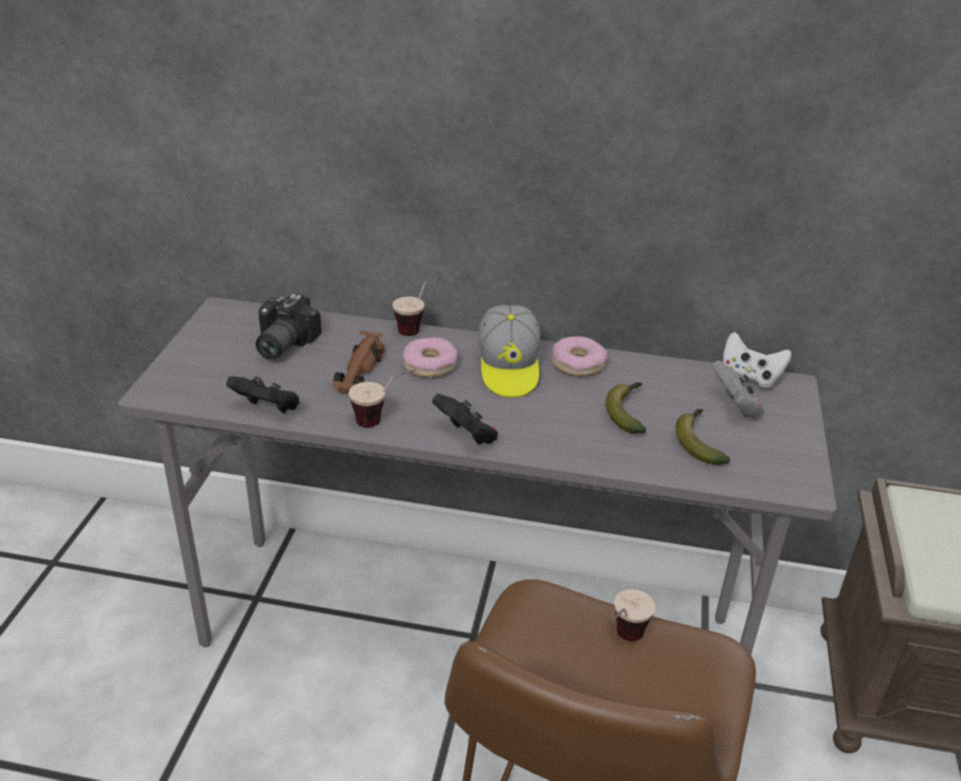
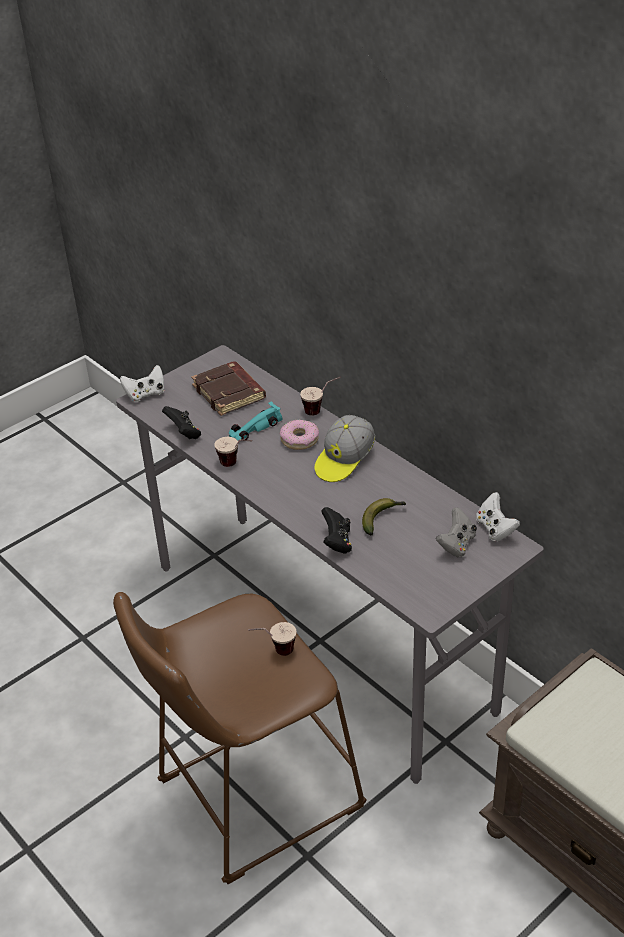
camera: 40 degrees right, 5 degrees up
(158, 382) = (145, 394): none -> white game controller
(280, 344) = (230, 393): camera -> brown book
(358, 372) = (254, 428): brown toy car -> turquoise toy car
(466, 436) = (271, 493): black game controller -> black game controller (337, 542)
(578, 364) = (391, 474): donut -> none
(698, 442) = (402, 556): banana -> none

